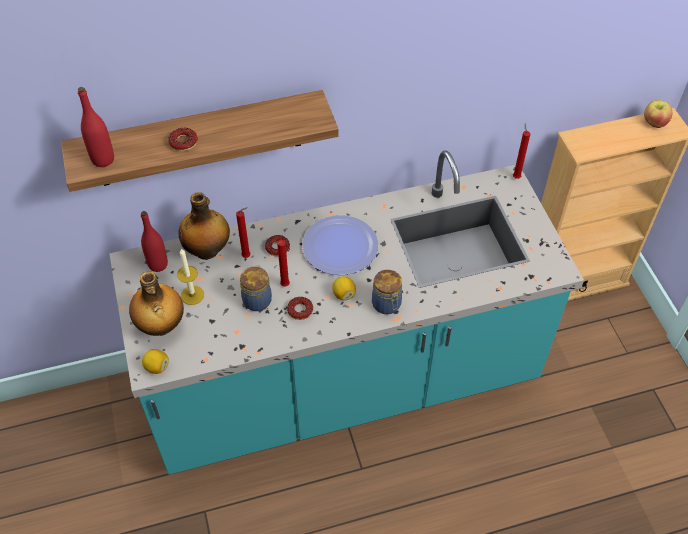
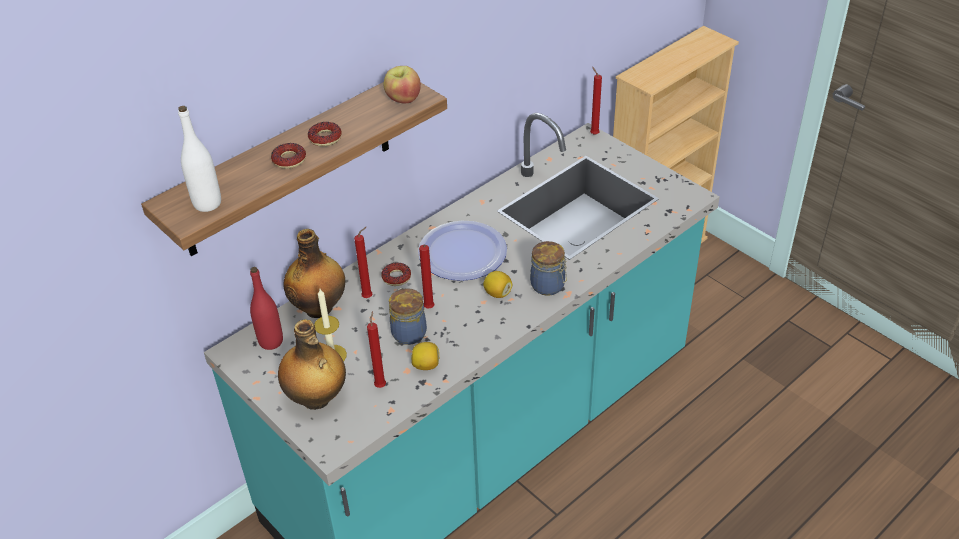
camera: 25 degrees left, 10 degrees down
(103, 159) = (207, 203): red bottle -> white bottle
(157, 367) = (340, 439): lemon -> lemon (426, 365)
(211, 335) = (381, 385): none -> red candle
(300, 310) = (462, 325): donut -> donut (325, 138)
(654, 123) = (696, 42): apple -> apple (403, 99)

